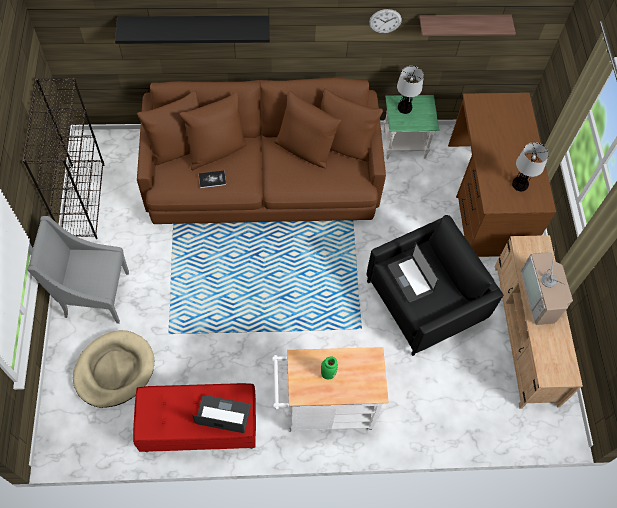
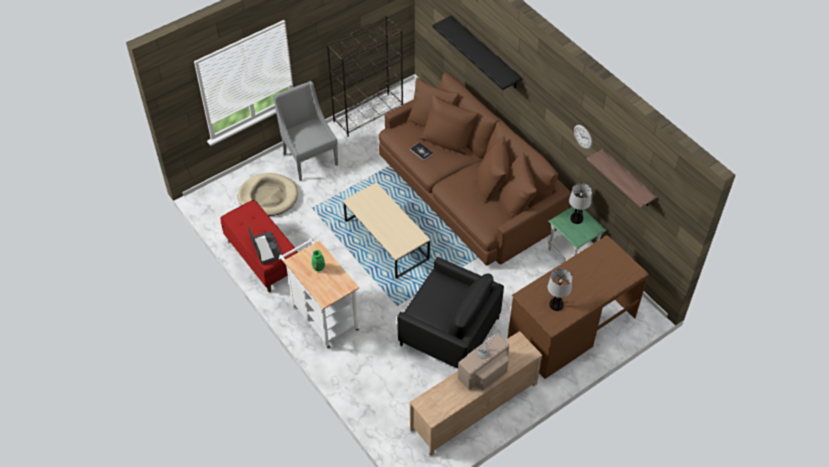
camera: 60 degrees right, 10 degrees down
(270, 287) = (386, 240): none -> beige coffee table
(410, 279) = (436, 292): laptop -> none

